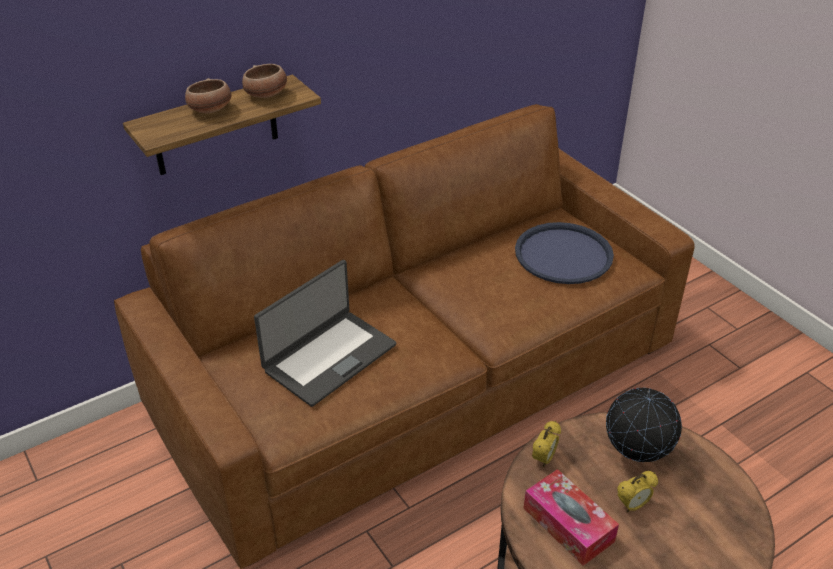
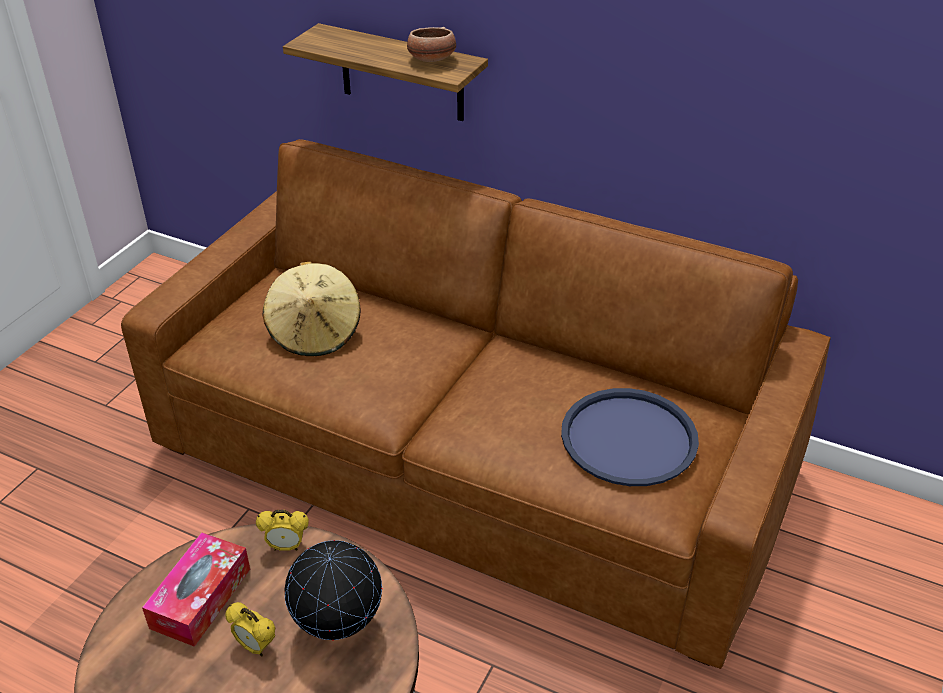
camera: 60 degrees right, 0 degrees up
(210, 110) = (375, 47): bowl -> none
(328, 357) = (315, 333): laptop -> beige hat

